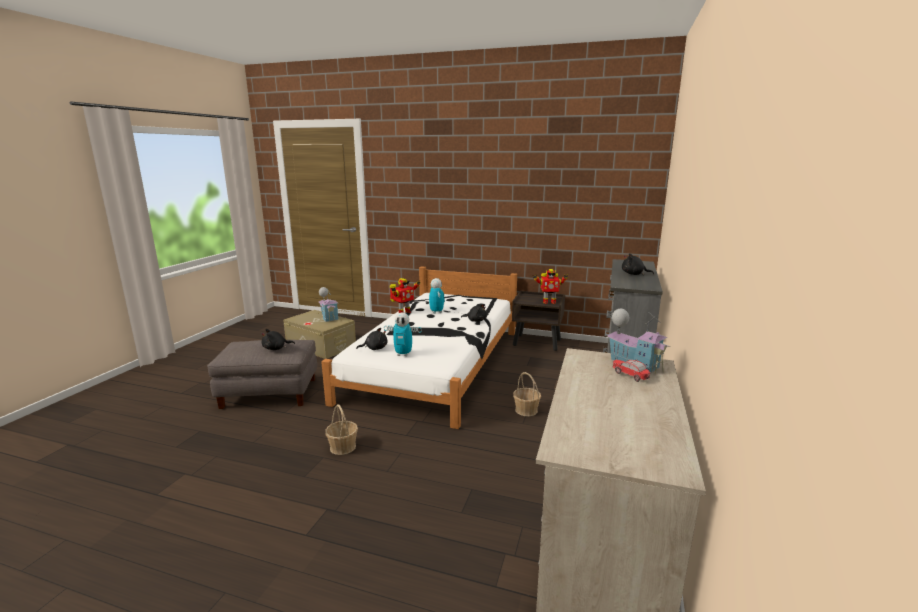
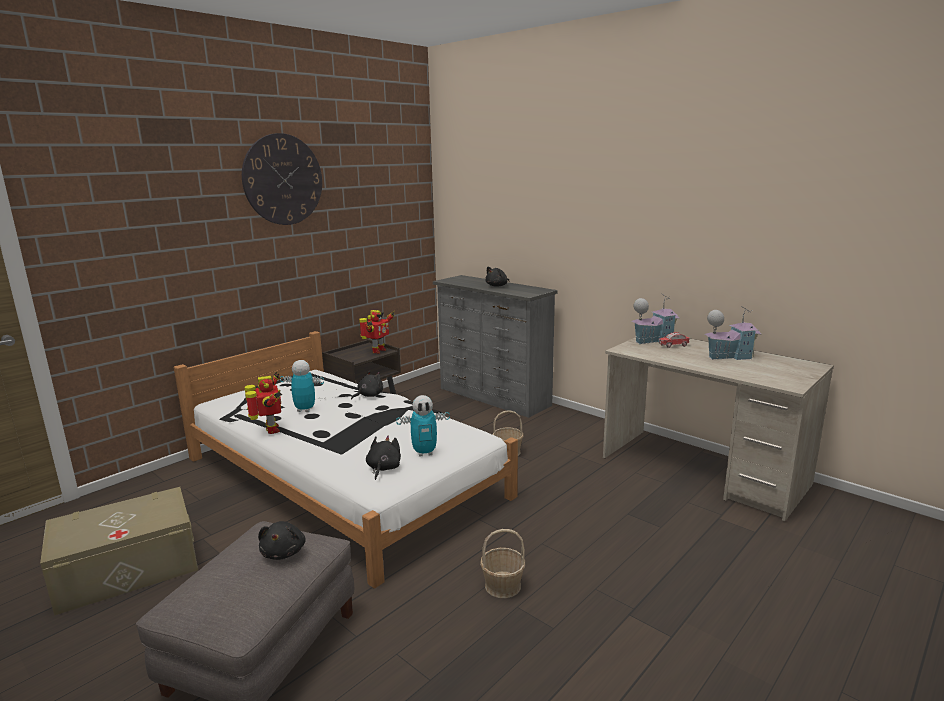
camera: 65 degrees left, 0 degrees up
(329, 317) = (125, 508): toy house -> toy house (729, 356)
(403, 354) = (424, 453): toy robot -> toy robot turned 45 degrees clockwise
(509, 160) = (283, 179): none -> wall clock

